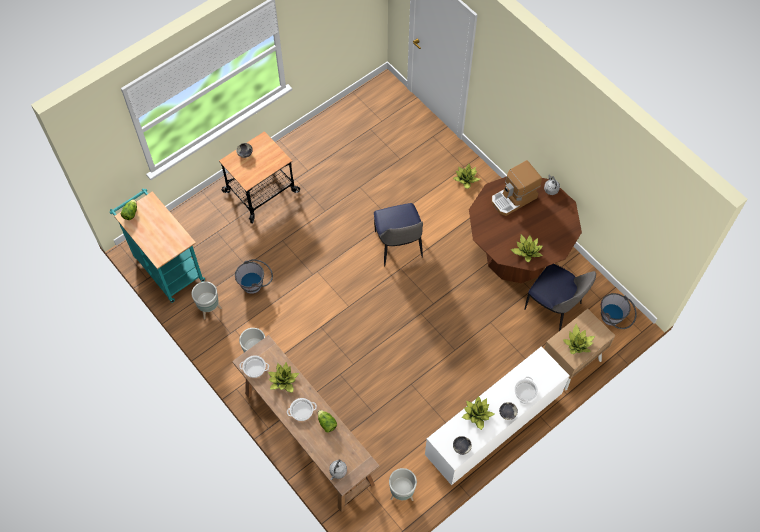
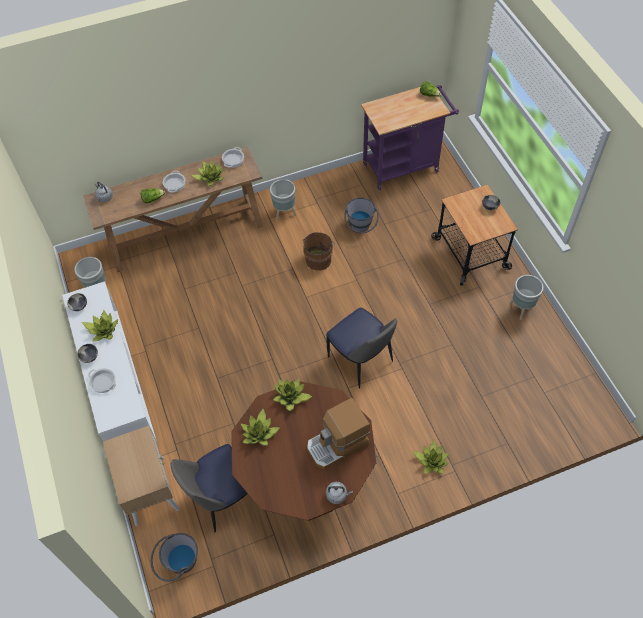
camera: 110 degrees right, 5 degrees down
(166, 266) = (405, 166): turquoise cart -> purple cart
(209, 309) = (346, 188): grey planter -> grey planter (521, 308)
(303, 308) = (318, 259): none -> brown bucket
(398, 246) = (361, 361): chair -> chair turned 135 degrees counterclockwise
(514, 199) = (337, 445): coffee machine -> coffee machine turned 105 degrees counterclockwise
(578, 343) = (129, 457): potted plant -> potted plant (291, 397)

